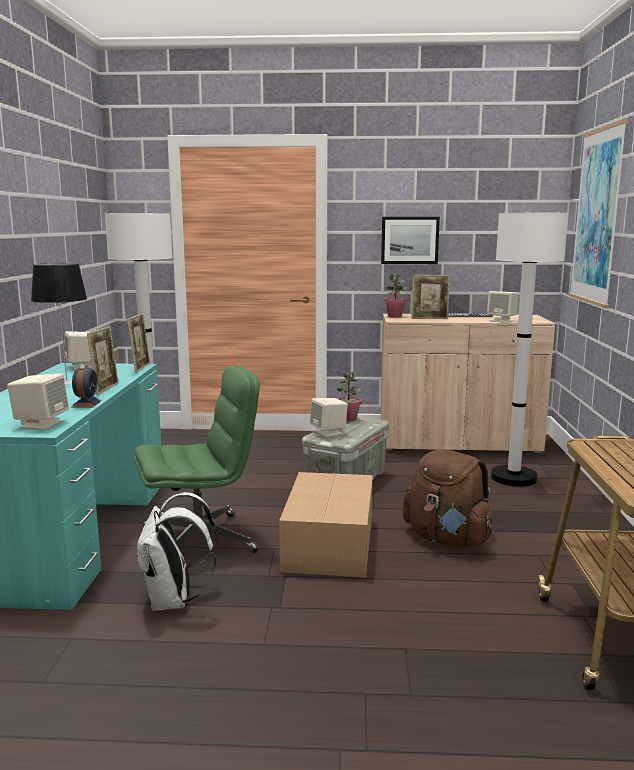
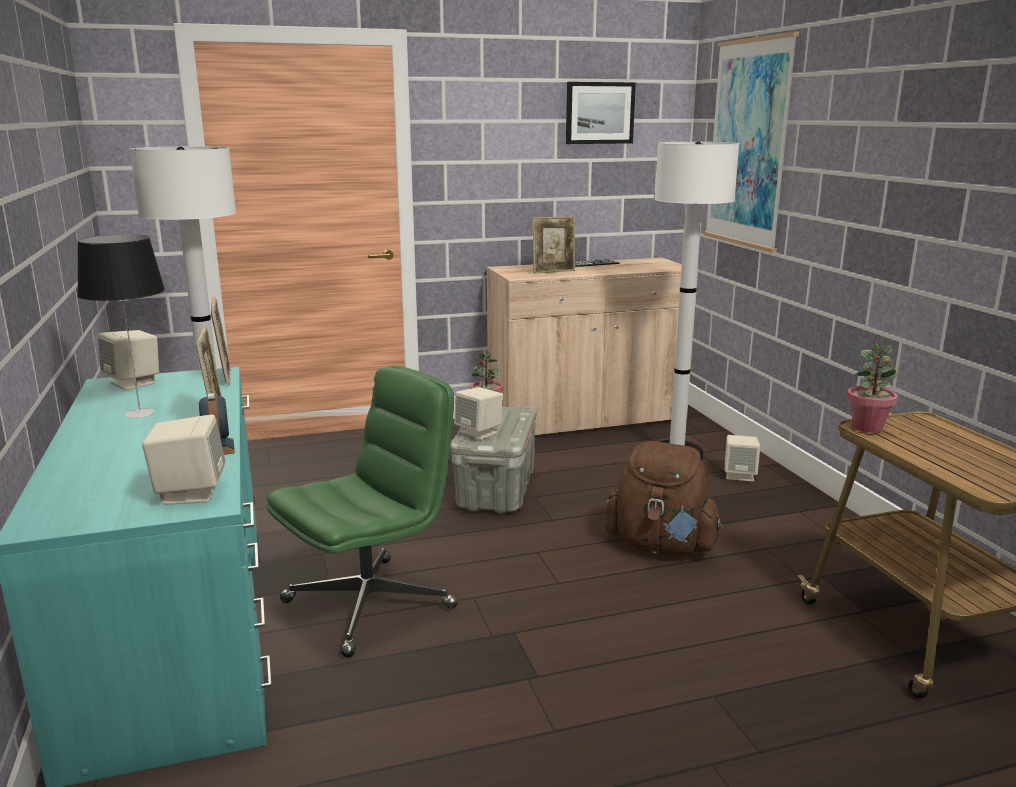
camera: 20 degrees left, 5 degrees up
(174, 601) = (399, 699): white backpack -> none
(328, 544) = (534, 579): cardboard box -> none
(395, 316) = (508, 270): potted plant -> potted plant (867, 427)
(409, 240) = (515, 171): picture -> picture (599, 113)
(501, 320) = (637, 269): beige speaker -> beige speaker (739, 475)

